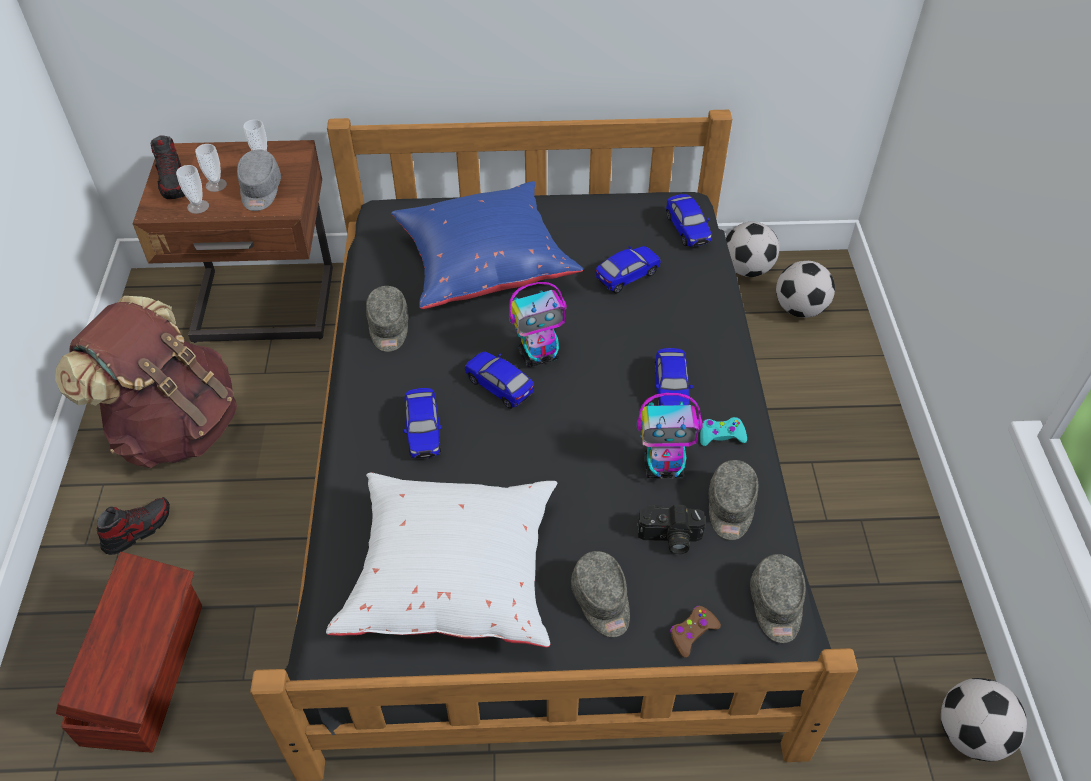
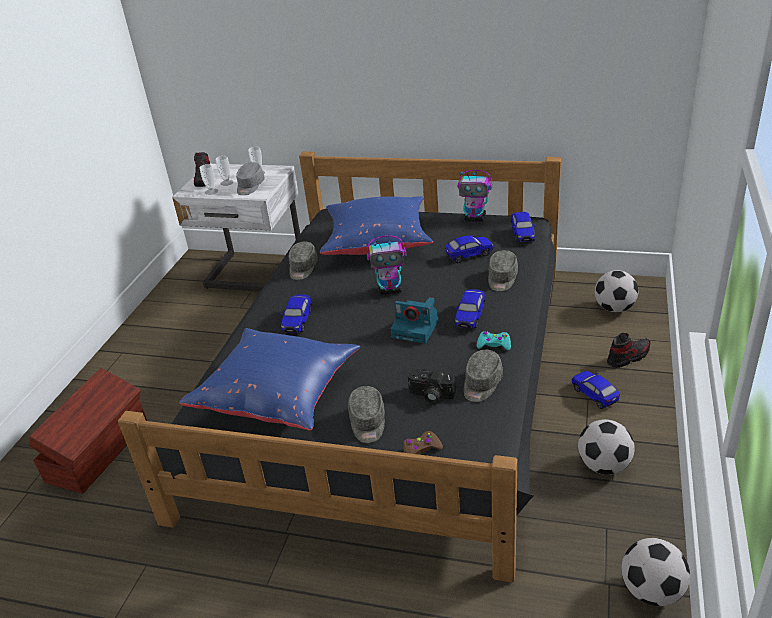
camera: 20 degrees right, 15 degrees down
(137, 530) = (130, 378): shoe -> shoe (628, 357)
(175, 427) = (175, 329): brown backpack -> none
(265, 309) = (255, 275): brown nightstand -> white nightstand
(453, 575) = (278, 396): white pillow -> blue pillow
(499, 386) = (356, 303): toy car -> toy car (594, 395)
(604, 422) = (416, 329): none -> camera
(664, 467) = (445, 357): toy robot -> toy robot (475, 219)
(747, 269) = (583, 282): football -> football (603, 465)
(776, 605) = (489, 443): grey cap -> grey cap (502, 279)

